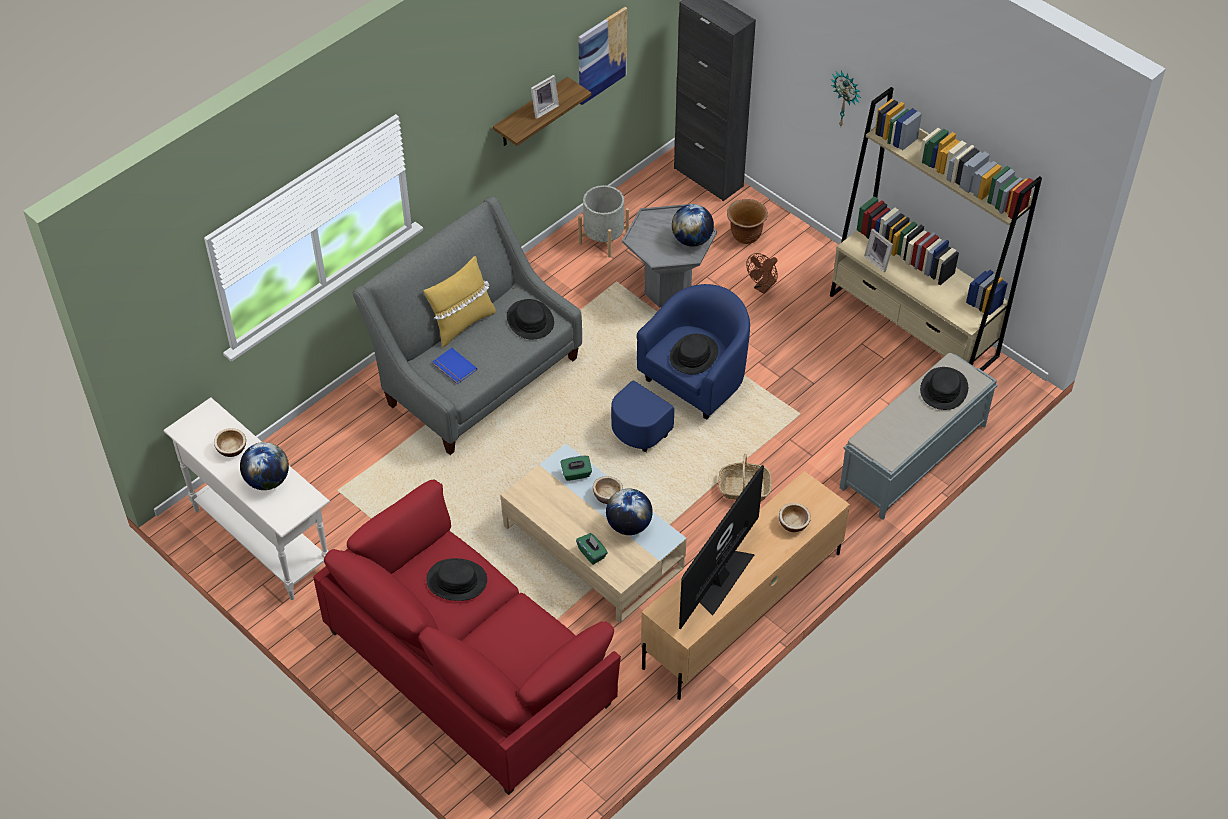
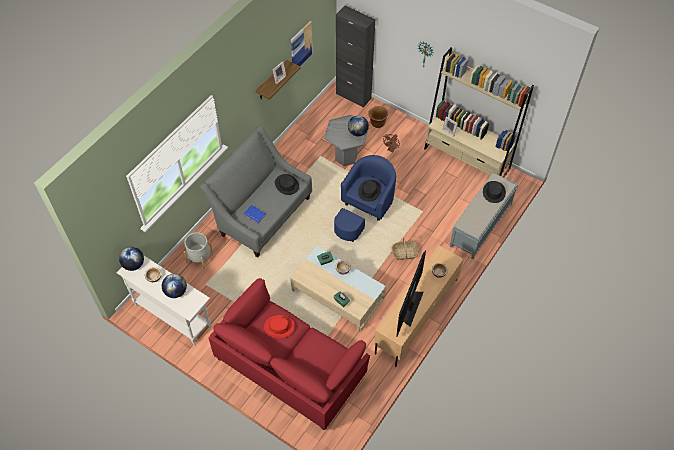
camera: 10 degrees left, 5 degrees up
(456, 580) = (279, 327): black hat -> red hat
(462, 324) = (253, 191): yellow pillow -> none
(603, 239) = (309, 135): grey planter -> grey planter (200, 258)
(629, 525) = (356, 283): globe -> globe (134, 265)

